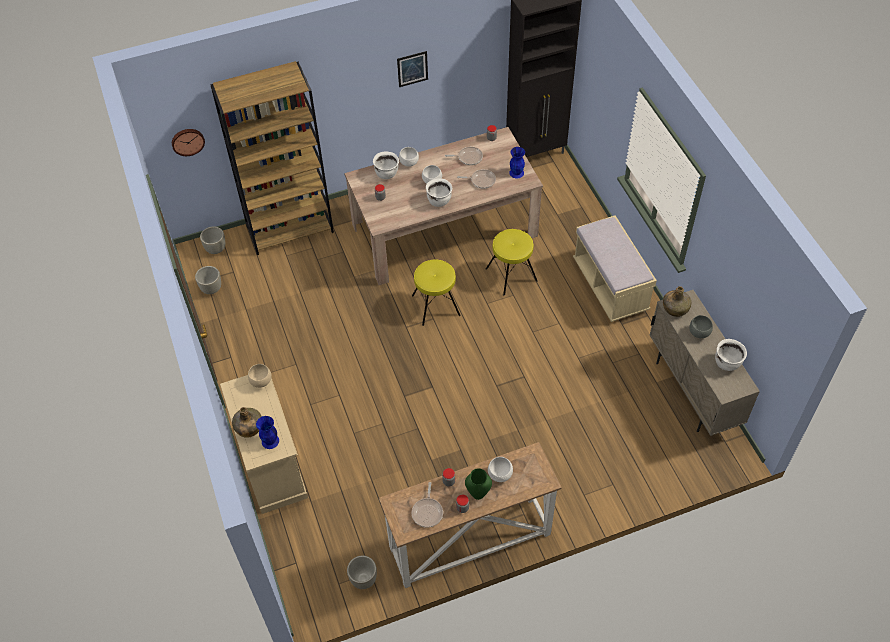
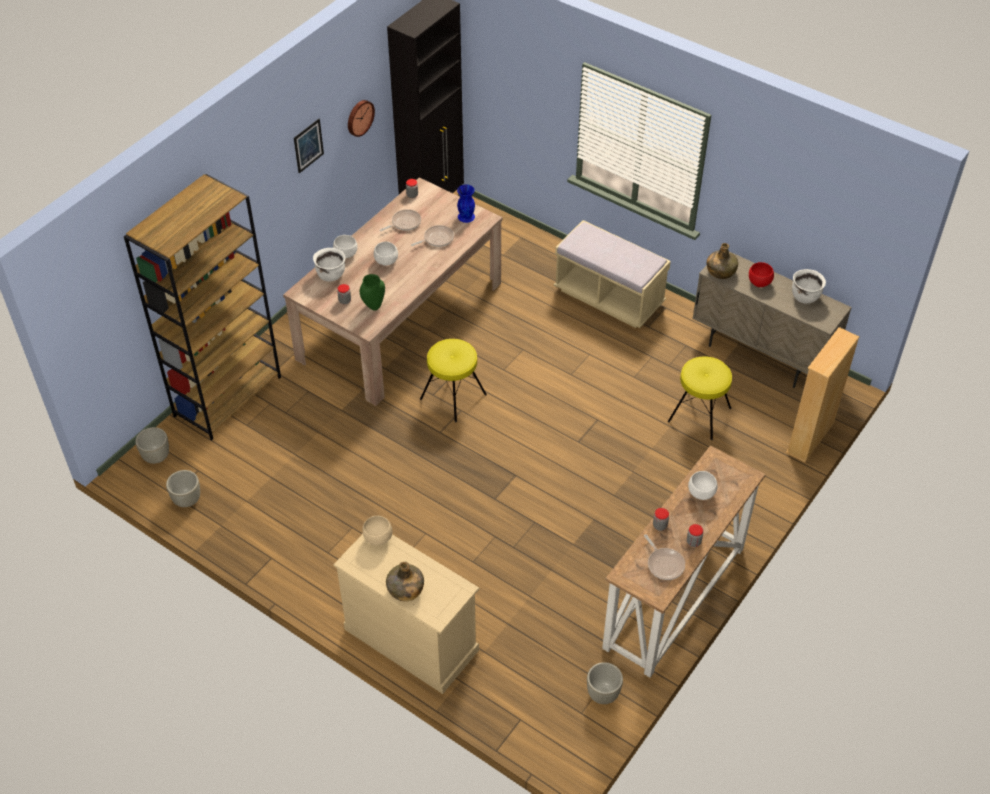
camera: 35 degrees left, 5 degrees down
(187, 141) = (103, 324): wall clock -> wall clock (359, 117)
(270, 441) = (441, 590): blue vase -> none
(439, 201) = (410, 277): white cooking pot -> none
(478, 493) = (696, 521): green vase -> green vase (373, 306)
(511, 275) = (505, 332): yellow stool -> yellow stool (699, 415)
(677, 478) = (810, 437): none -> beige bookcase
(698, 333) = (759, 283): grey bowl -> red bowl

